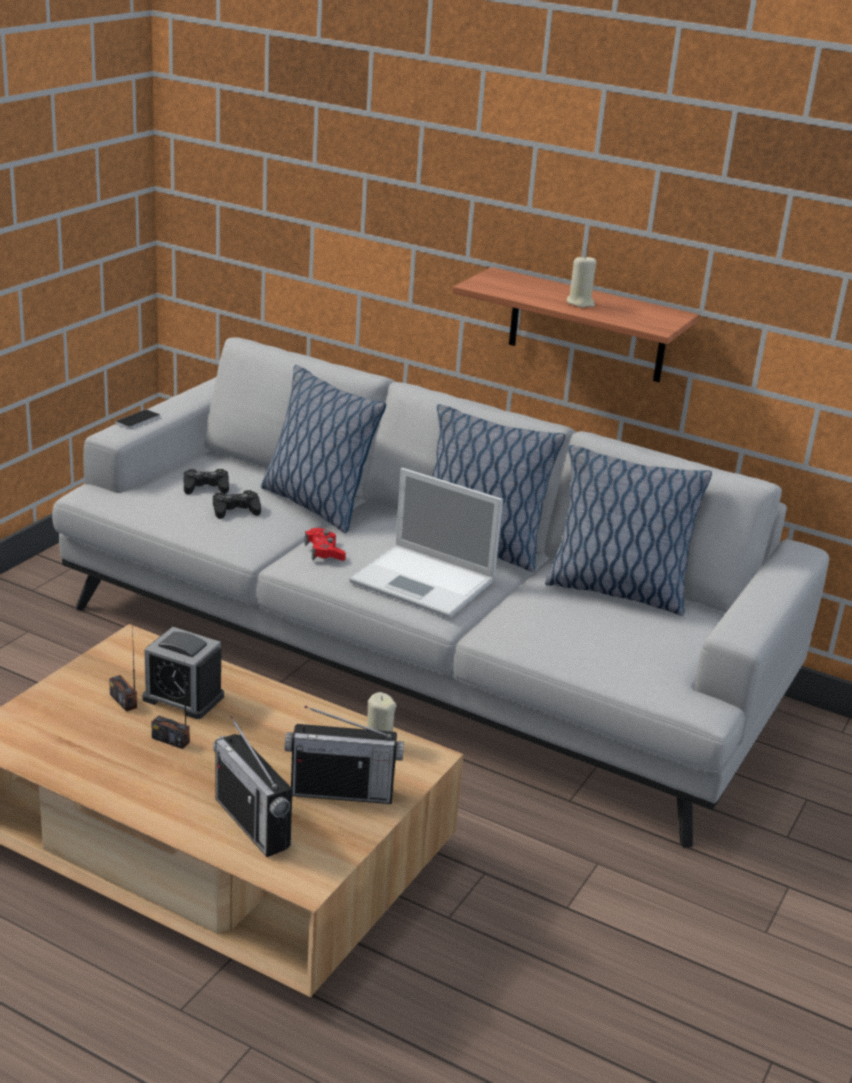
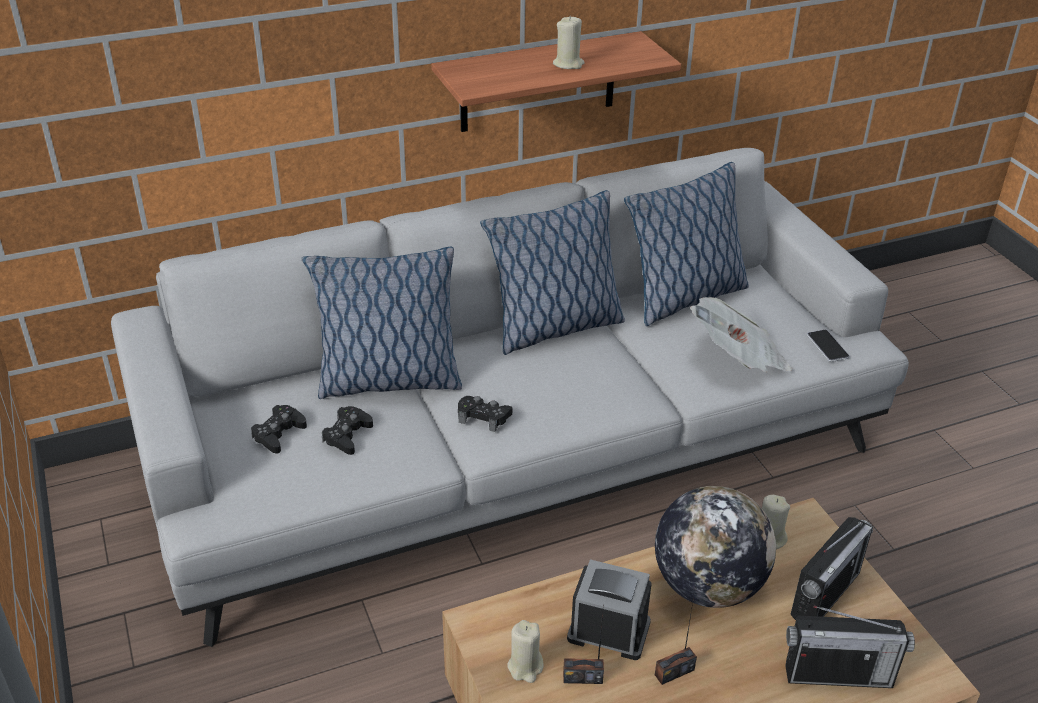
camera: 50 degrees left, 10 degrees up
(109, 674) = (525, 667): none -> beige candle
(138, 420) = (156, 413): phone -> phone (827, 346)
(183, 697) = (608, 631): alarm clock -> alarm clock turned 135 degrees counterclockwise
(284, 729) = (707, 586): none -> globe
(324, 551) = (484, 417): red game controller -> black game controller
(425, 582) = (590, 385): laptop -> none
(567, 640) = (738, 359): none -> newspaper

